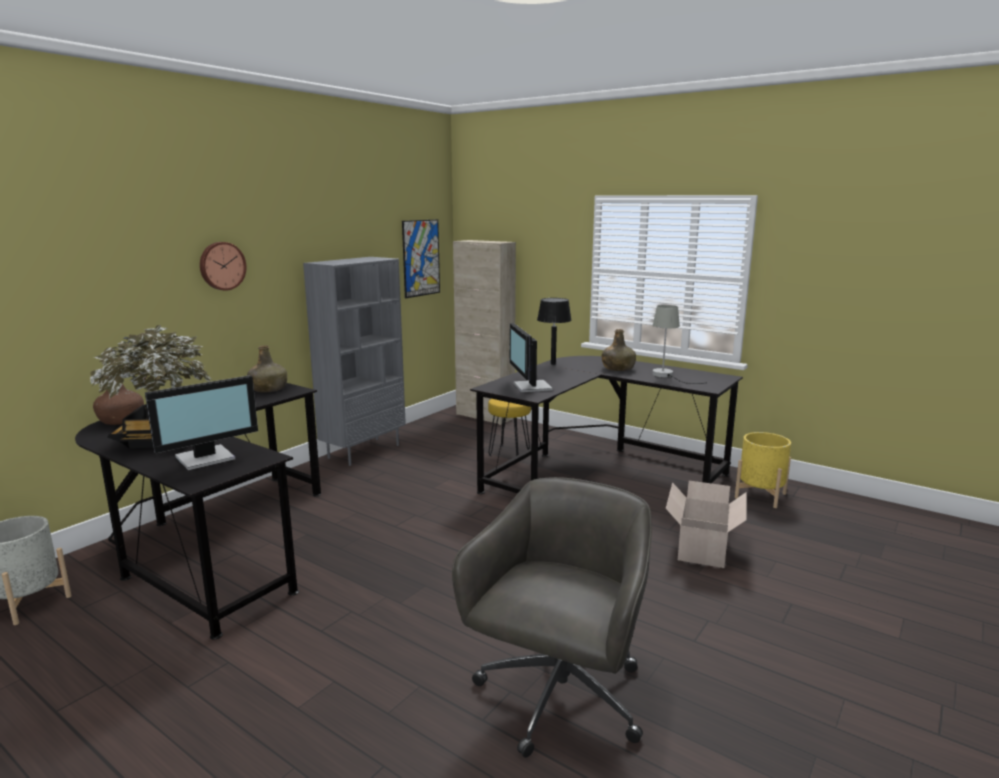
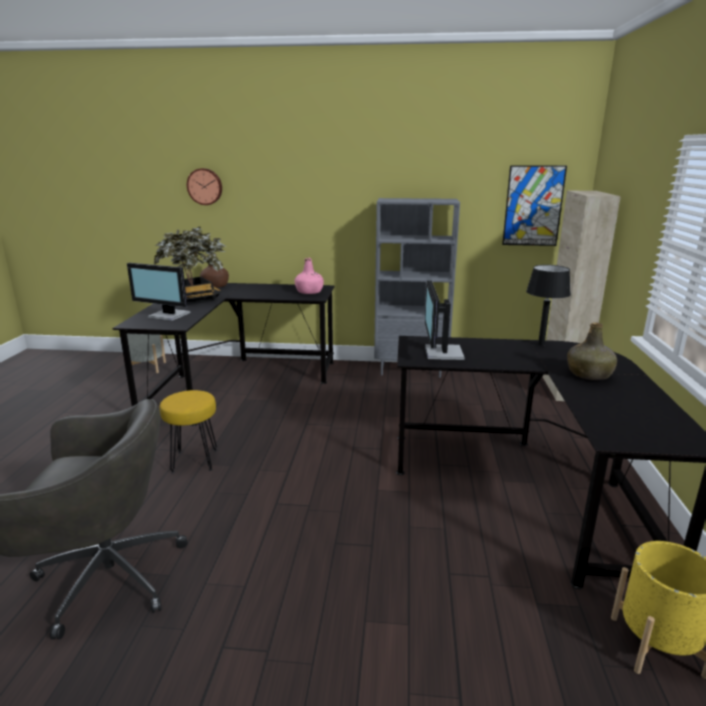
camera: 60 degrees right, 5 degrees up
(221, 266) = (308, 194): wall clock -> wall clock (205, 186)
(268, 389) = (309, 292): green bottle -> pink bottle
(509, 453) = (499, 425): yellow stool -> yellow stool (194, 461)
(530, 387) = (441, 353): monitor -> monitor turned 45 degrees counterclockwise
(667, 376) = (615, 405): grey table lamp -> none
(701, 549) = (426, 612): cardboard box -> none

